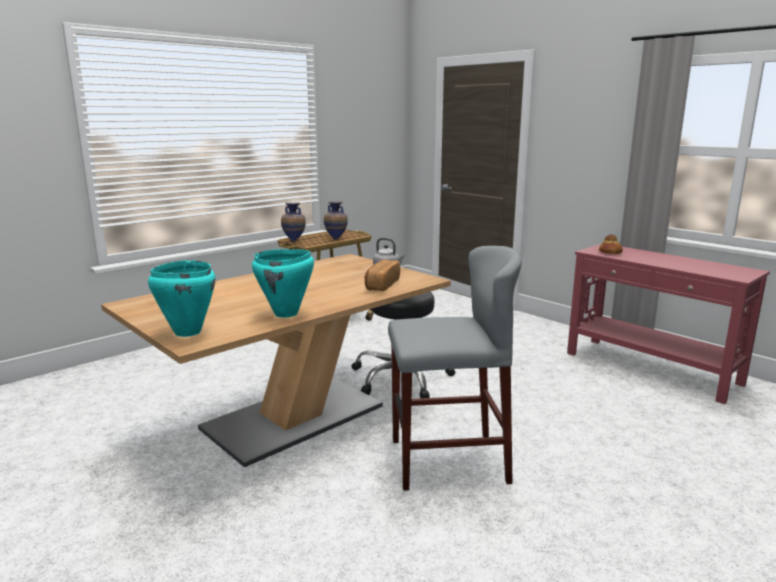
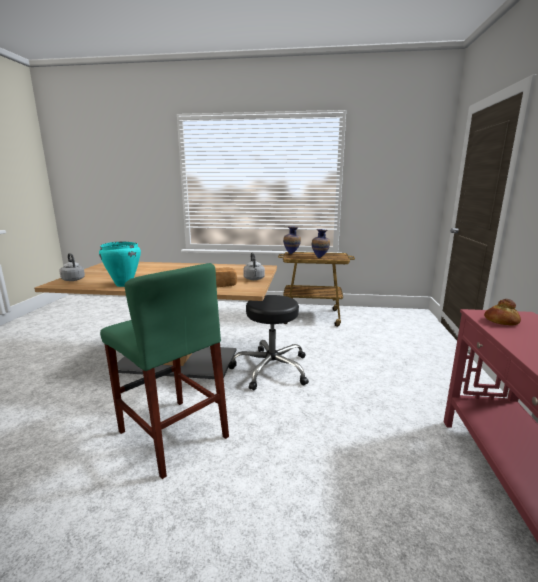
camera: 50 degrees right, 0 degrees up
(187, 332) = (73, 279): turquoise cooking pot -> grey kettle
(448, 461) = (172, 434): grey stool -> green stool

